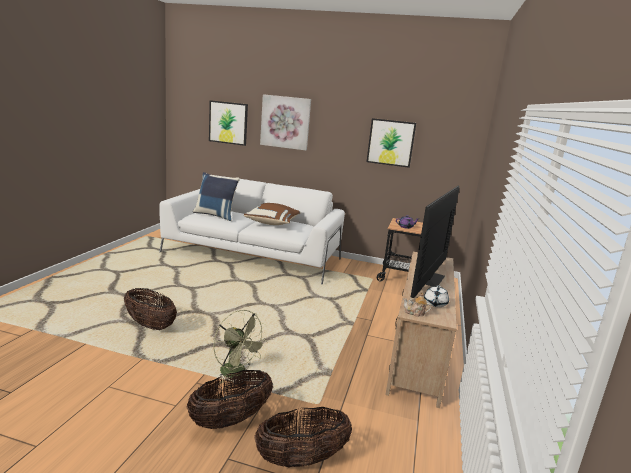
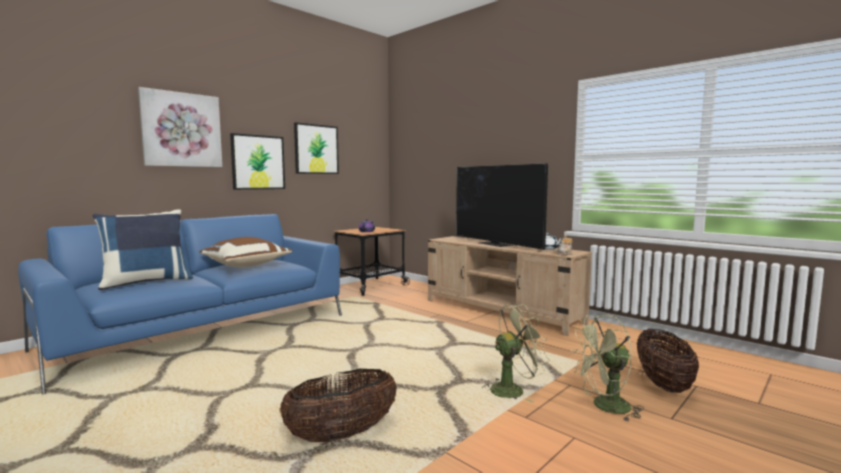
camera: 60 degrees left, 10 degrees down
(228, 123) = (68, 133): picture -> picture (258, 162)
(230, 420) = (605, 407): basket -> green fan
(253, 256) = (202, 331): white sofa -> blue sofa

